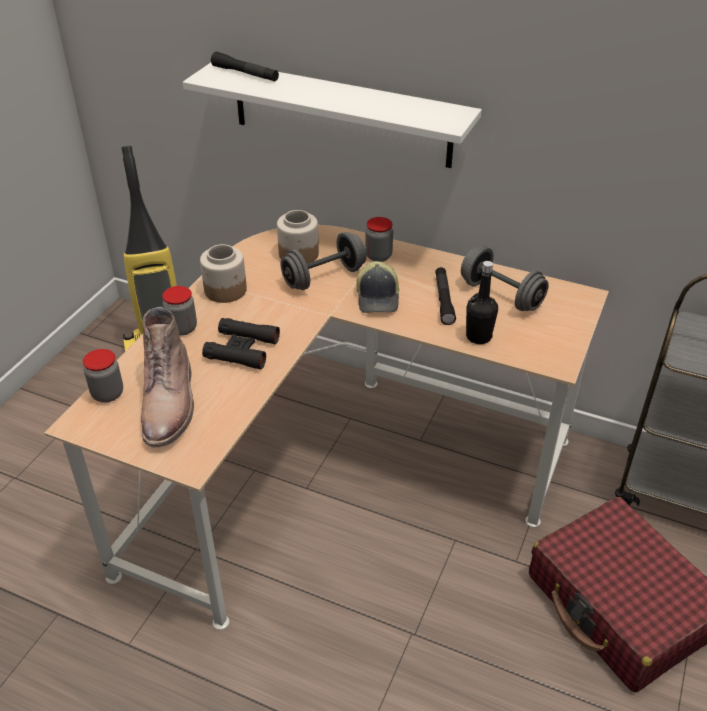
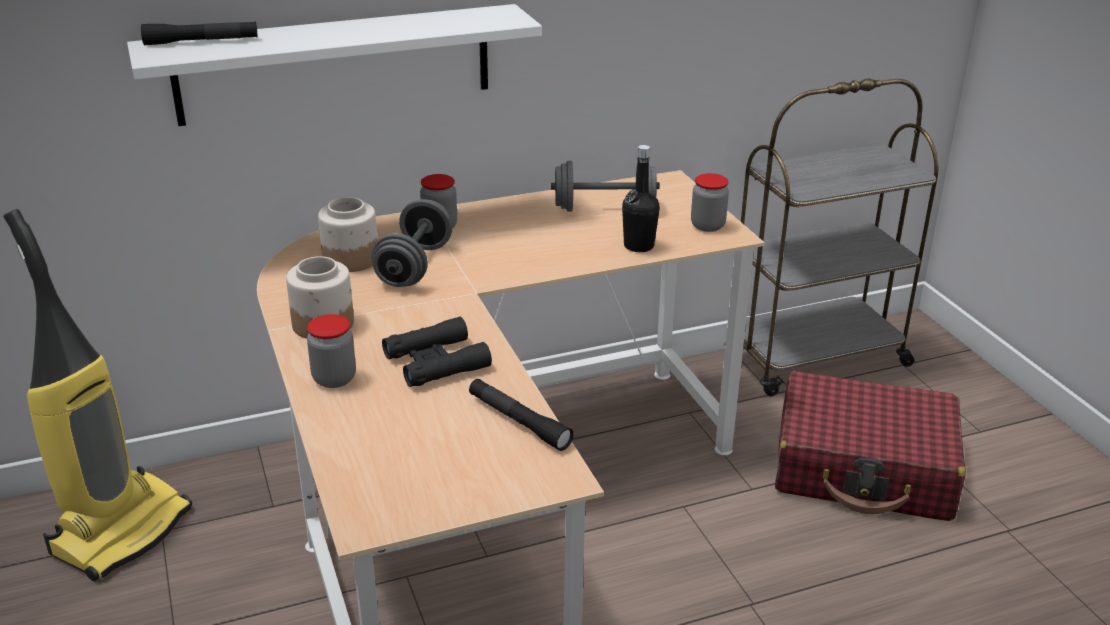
camera: 45 degrees left, 10 degrees down
(108, 394) = (353, 478): jar -> jar (707, 226)
(170, 404) = (443, 445): brown boot -> none
(378, 298) = (499, 258): cap -> none
(443, 300) = (562, 233): black flashlight -> black flashlight (518, 422)

